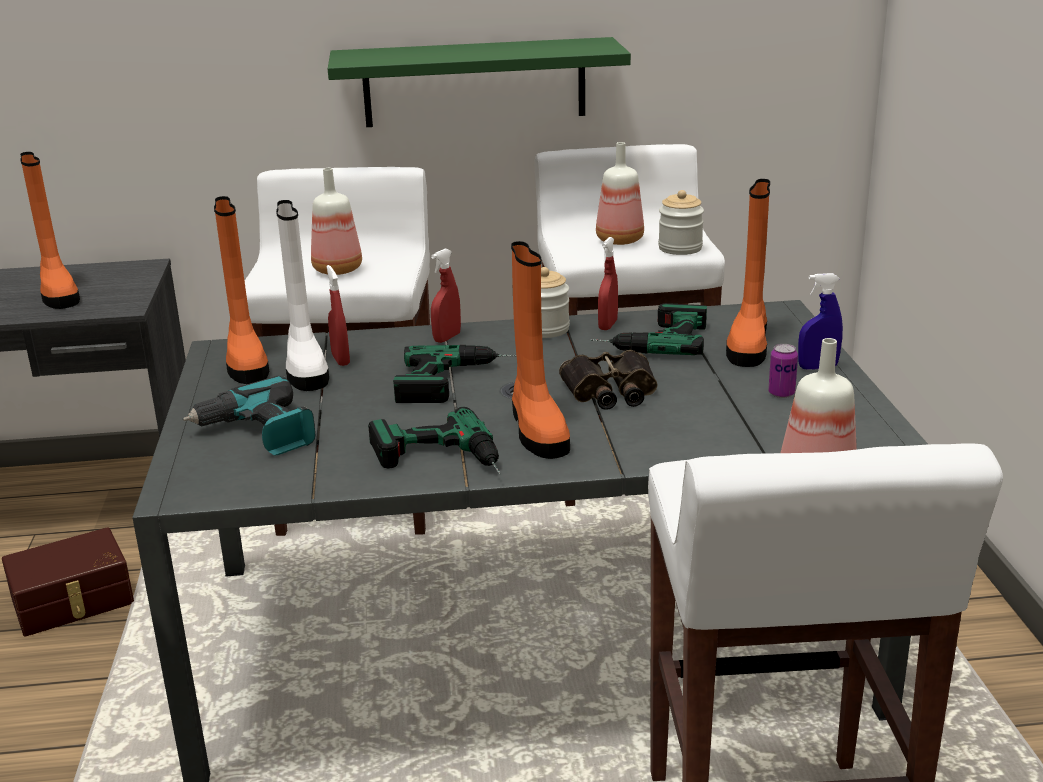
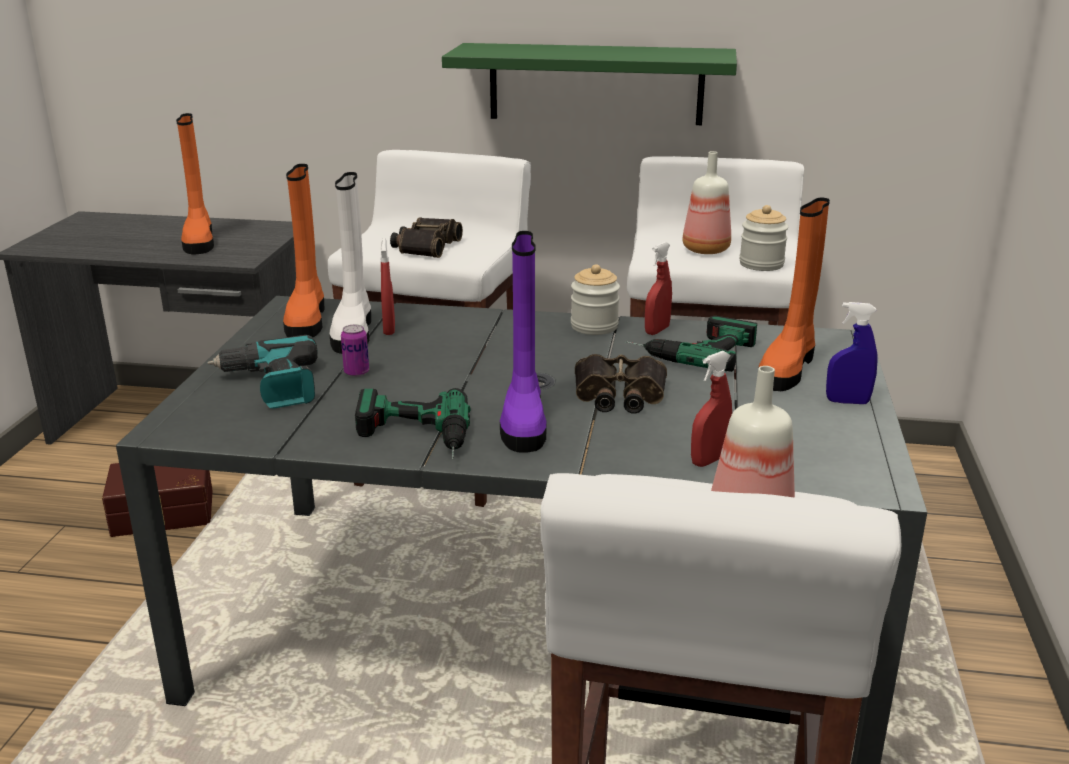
camera: 15 degrees right, 0 degrees up
(336, 269) = (425, 246): bottle -> binoculars
(447, 338) = (497, 322): red spray bottle -> red spray bottle (709, 460)
(458, 381) = (480, 364): power drill -> none
(537, 429) = (523, 421): orange boot -> purple boot
(781, 393) = (792, 423): can -> can (356, 372)

